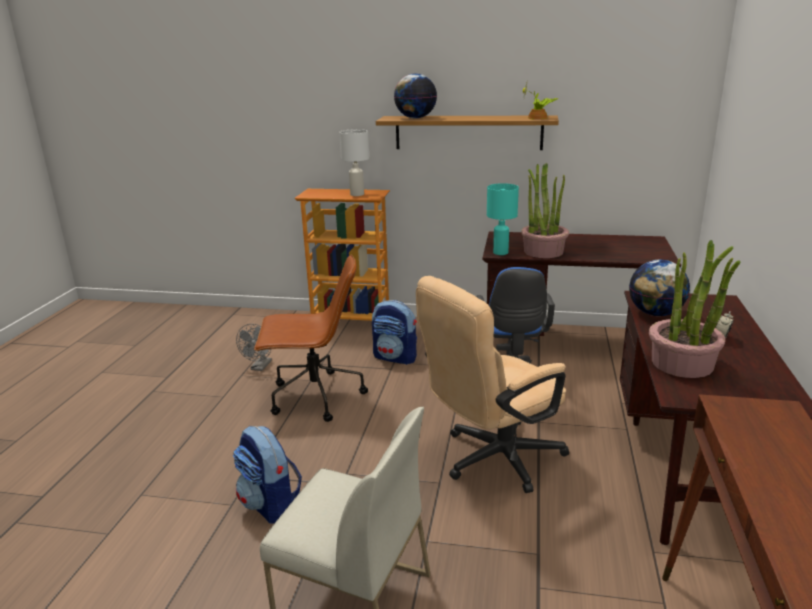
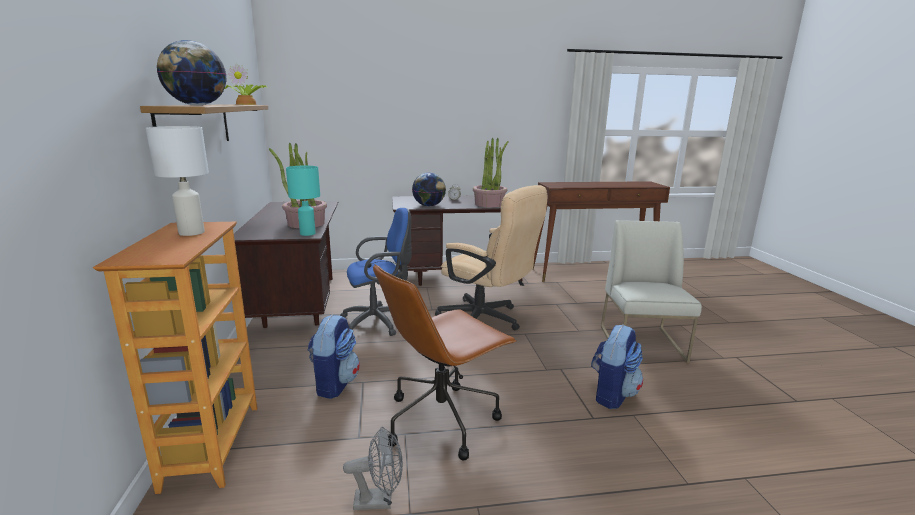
camera: 110 degrees left, 5 degrees down
(314, 397) = (442, 419): brown office chair -> brown office chair turned 105 degrees counterclockwise

